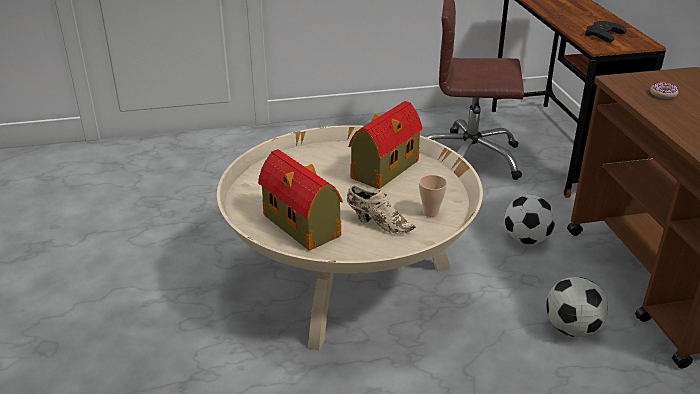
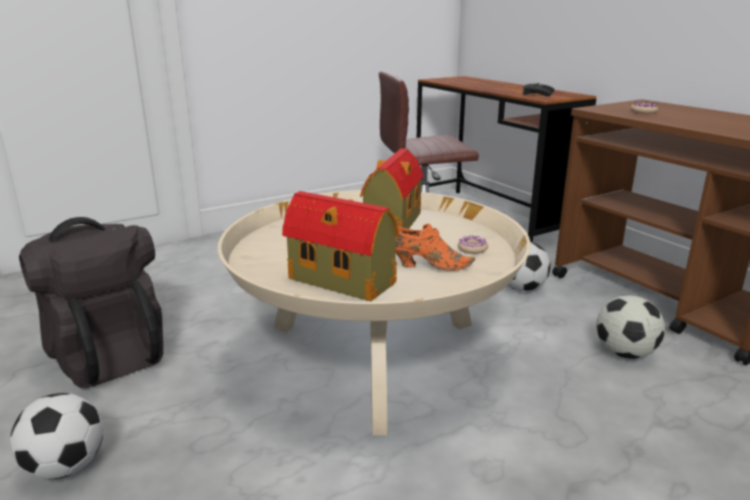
camera: 20 degrees left, 10 degrees down
(97, 318) = (66, 467): none -> football
(151, 232) = (106, 354): none -> black backpack
(377, 223) = (426, 265): beige shoe -> orange shoe
(430, 212) = (472, 249): cup -> donut

